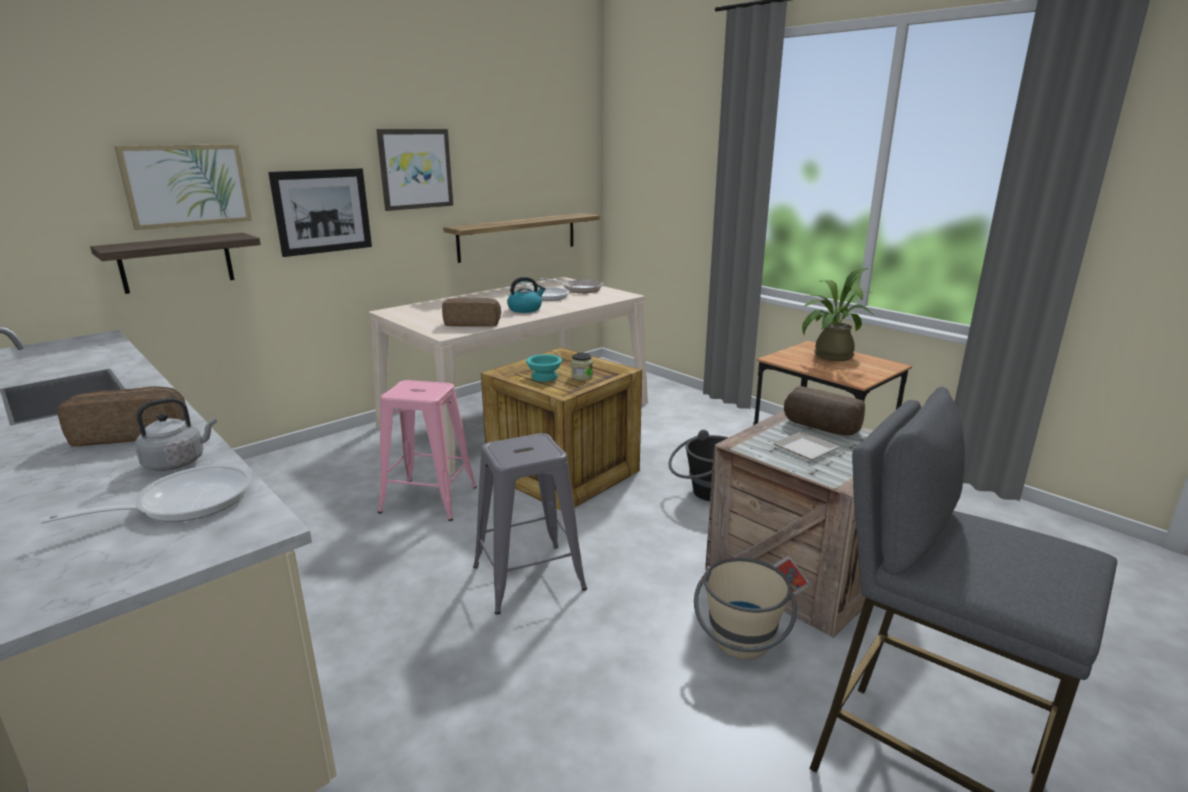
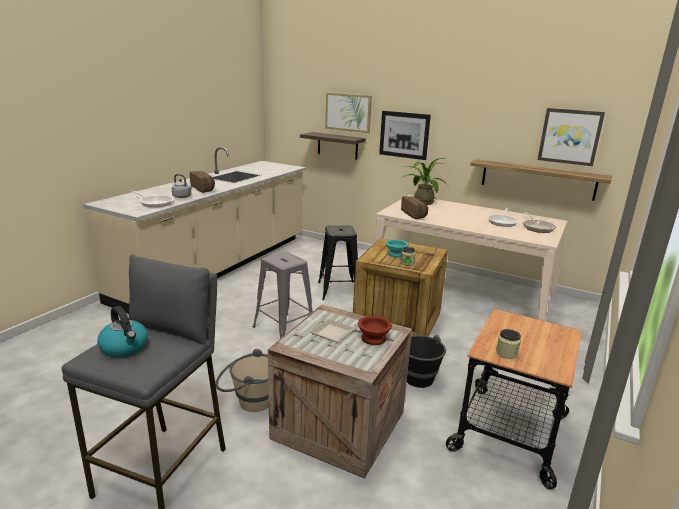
camera: 70 degrees right, 0 degrees up
(415, 169) = (464, 119): picture -> picture (570, 136)
(429, 499) = (338, 290): pink stool -> black stool
(525, 309) = (462, 221): kettle -> kettle (125, 347)
(820, 427) = (374, 338): bread -> brown bowl
(828, 356) = (540, 339): potted plant -> potted plant (421, 202)
(859, 373) = (506, 353): none -> jar

